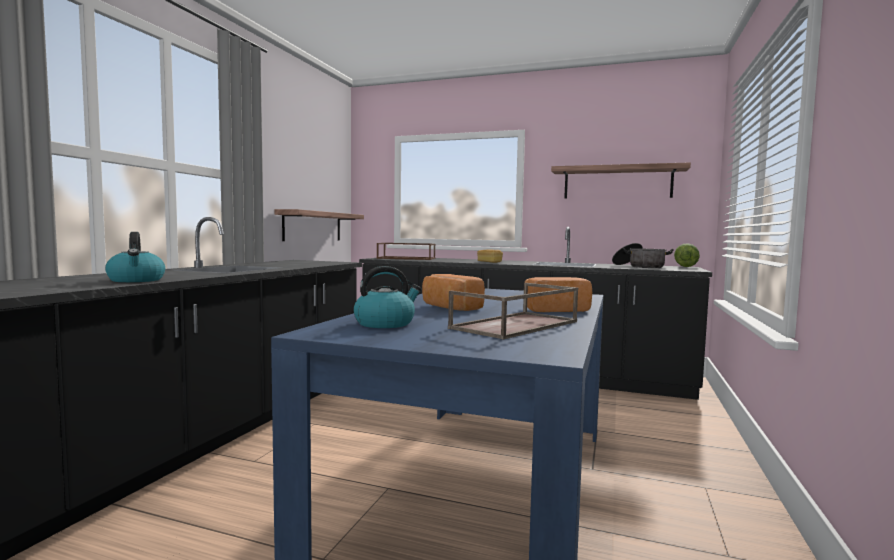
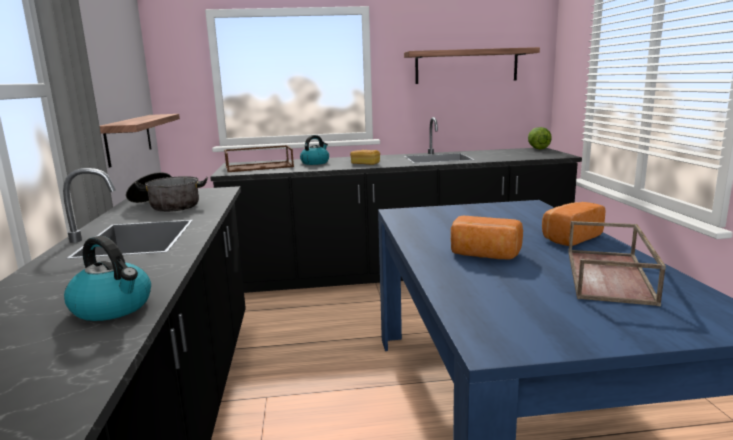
camera: 25 degrees left, 10 degrees up
(385, 323) = (506, 305): kettle -> kettle (315, 162)
(639, 266) = (507, 154): cooking pot -> cooking pot (167, 206)

